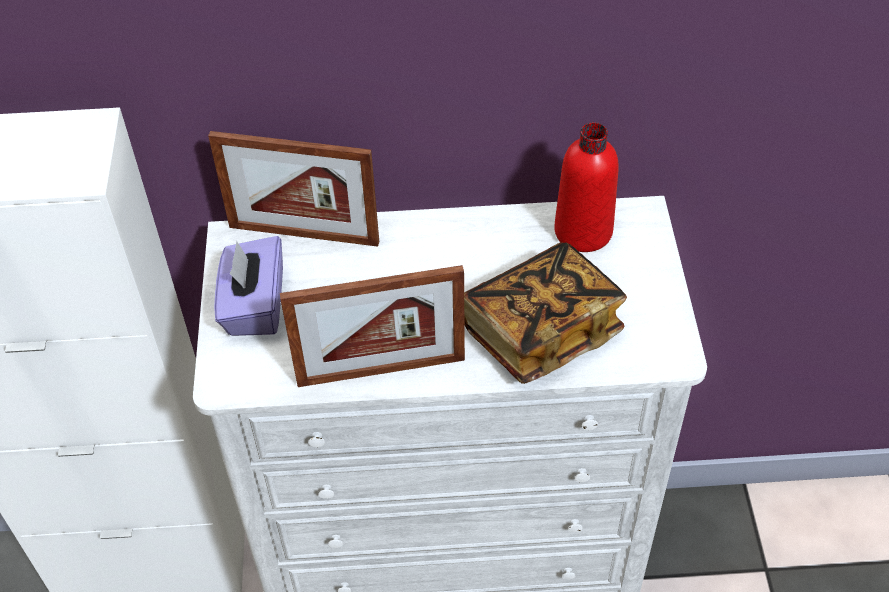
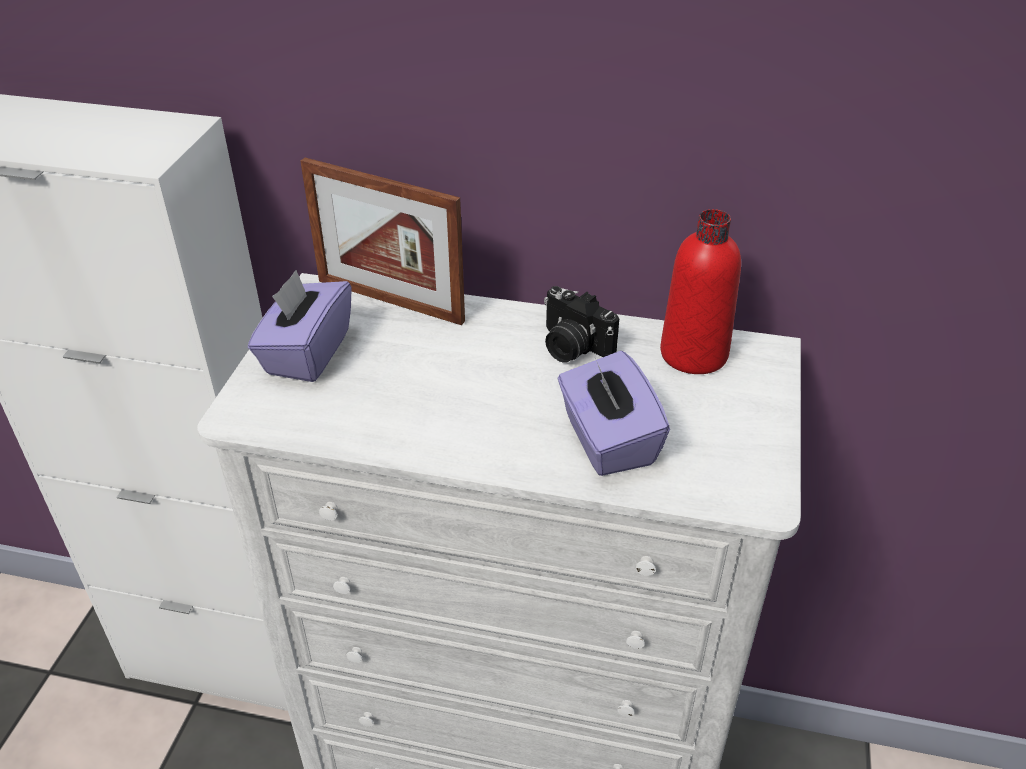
camera: 15 degrees right, 10 degrees down
(381, 370) = (409, 440): picture frame -> none
(480, 247) = (572, 347): none -> camera
(540, 331) = (607, 440): book -> purple tissue box

